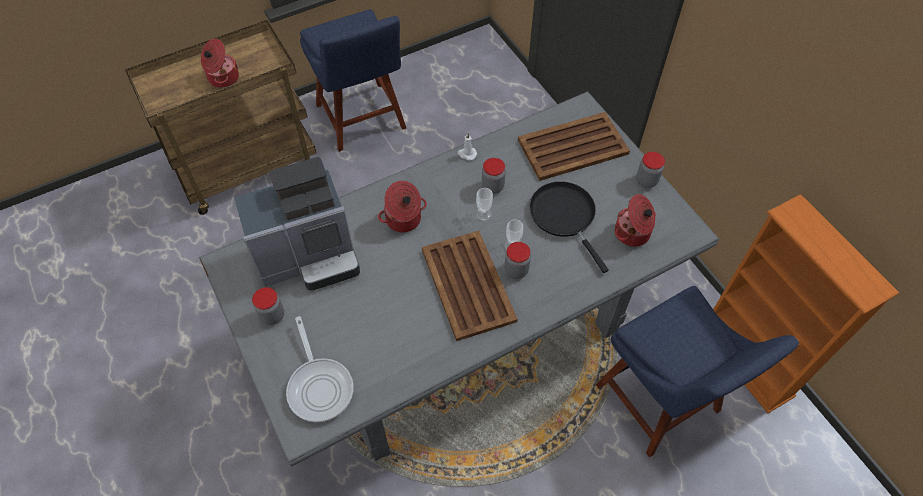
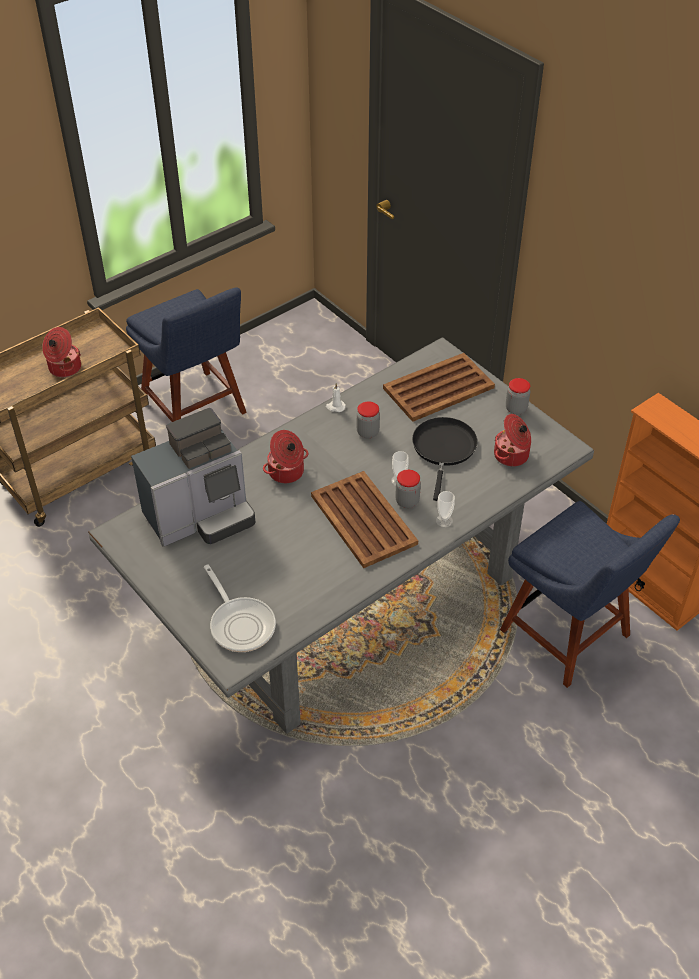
camera: 10 degrees left, 10 degrees down
(272, 315) = (177, 571): jar -> none
(483, 214) = (364, 457): cup -> cup (444, 521)
(564, 216) = (444, 449): black frying pan -> black frying pan turned 45 degrees clockwise

